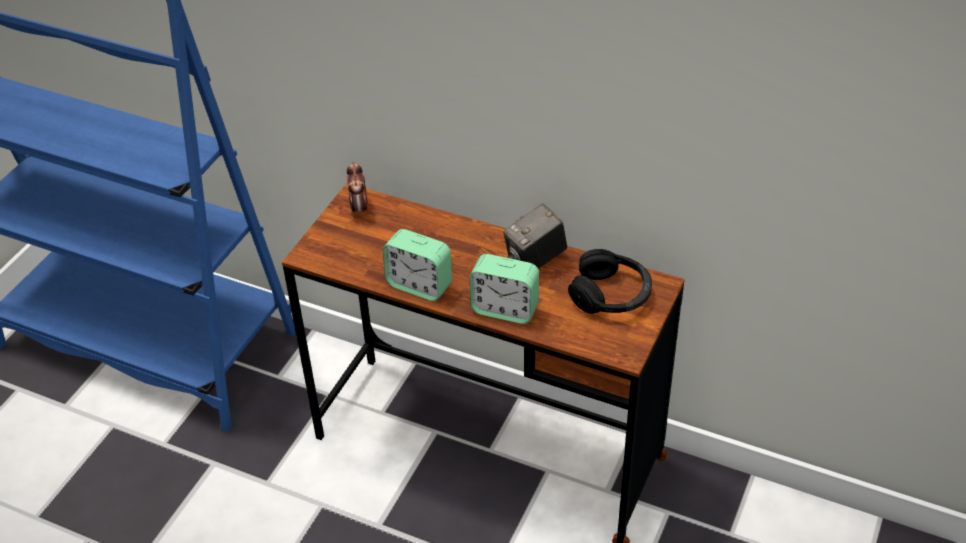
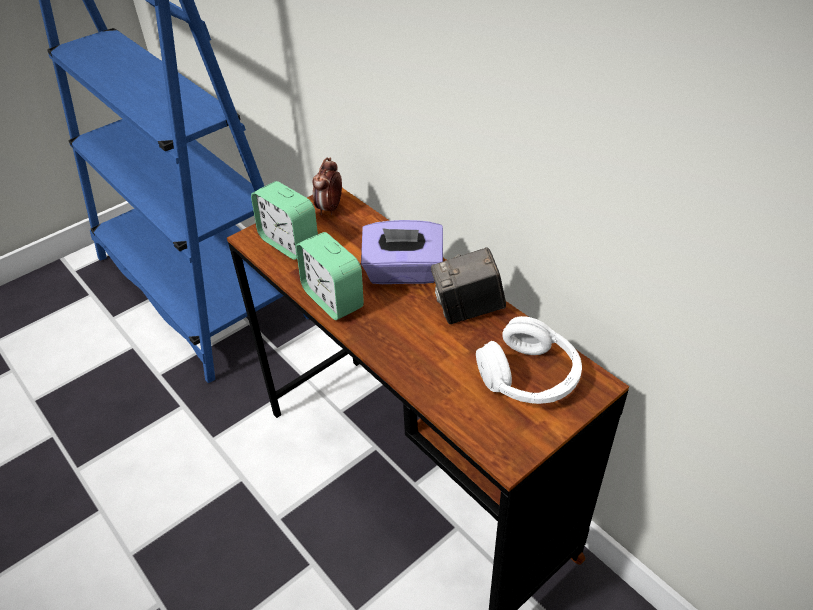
camera: 25 degrees right, 0 degrees up
(463, 245) = (403, 272): none -> purple tissue box
(505, 309) = (402, 353): alarm clock -> alarm clock (289, 243)
(611, 295) = (529, 376): black headphones -> white headphones

